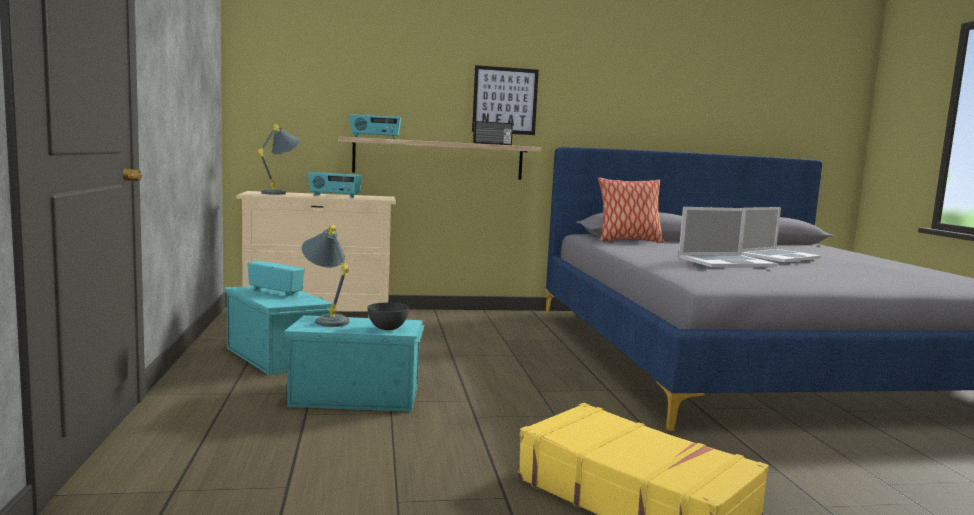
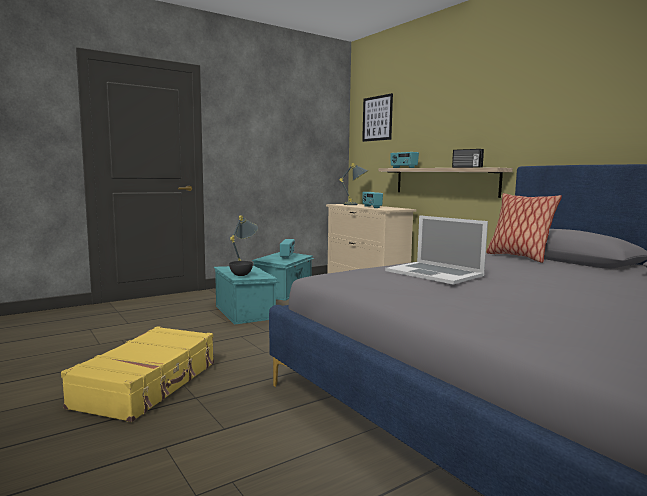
camera: 65 degrees right, 0 degrees up
(505, 100) = (490, 129): picture -> picture (377, 118)
(778, 256) = (567, 287): laptop -> none

